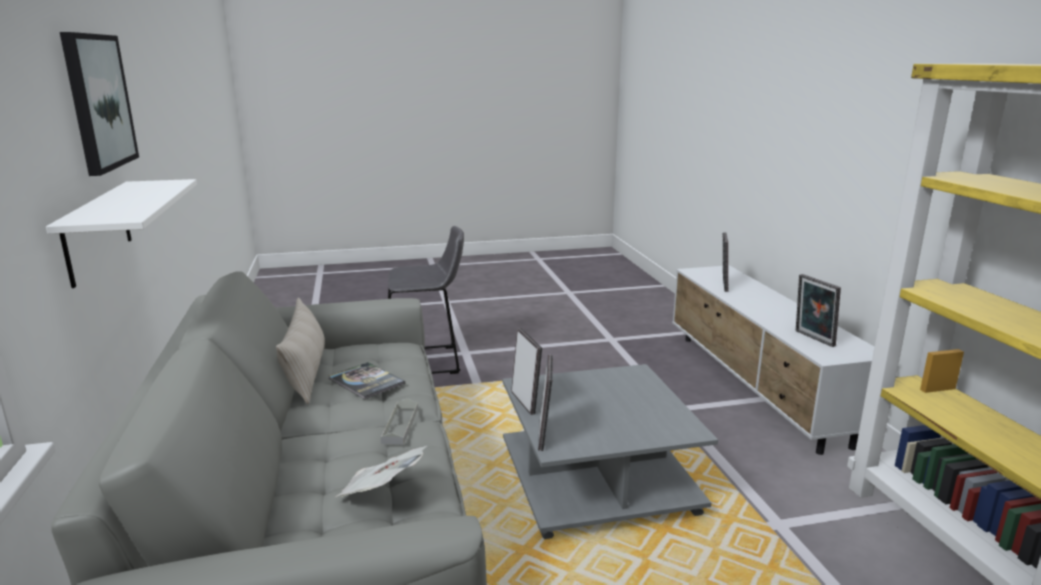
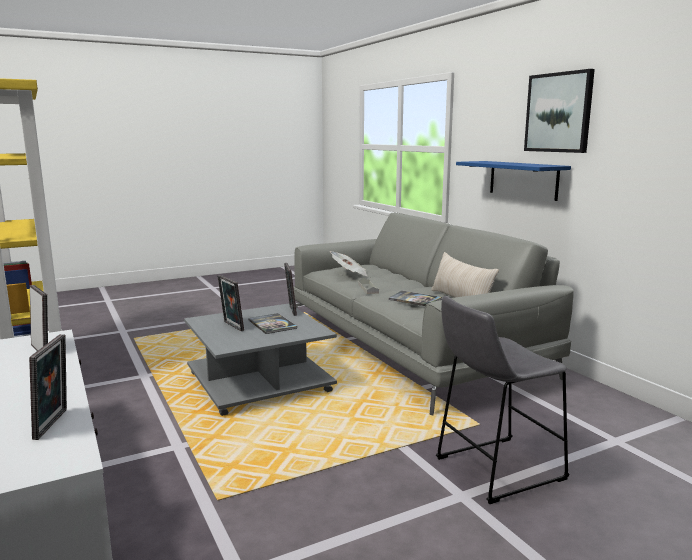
camera: 165 degrees right, 5 degrees down
(97, 231) = (523, 179): white shelf -> blue shelf
(526, 402) = (310, 322): picture frame -> picture frame (231, 326)
(579, 405) = (272, 324): none -> book

